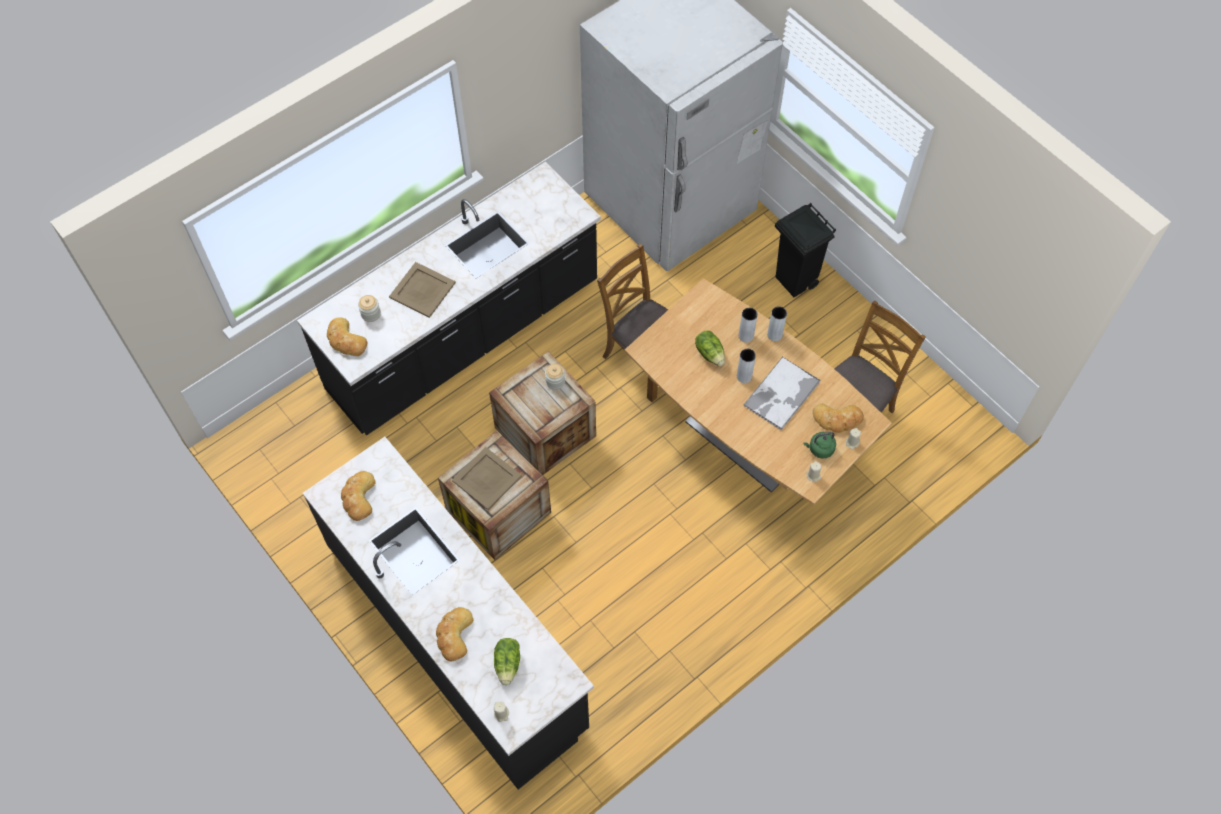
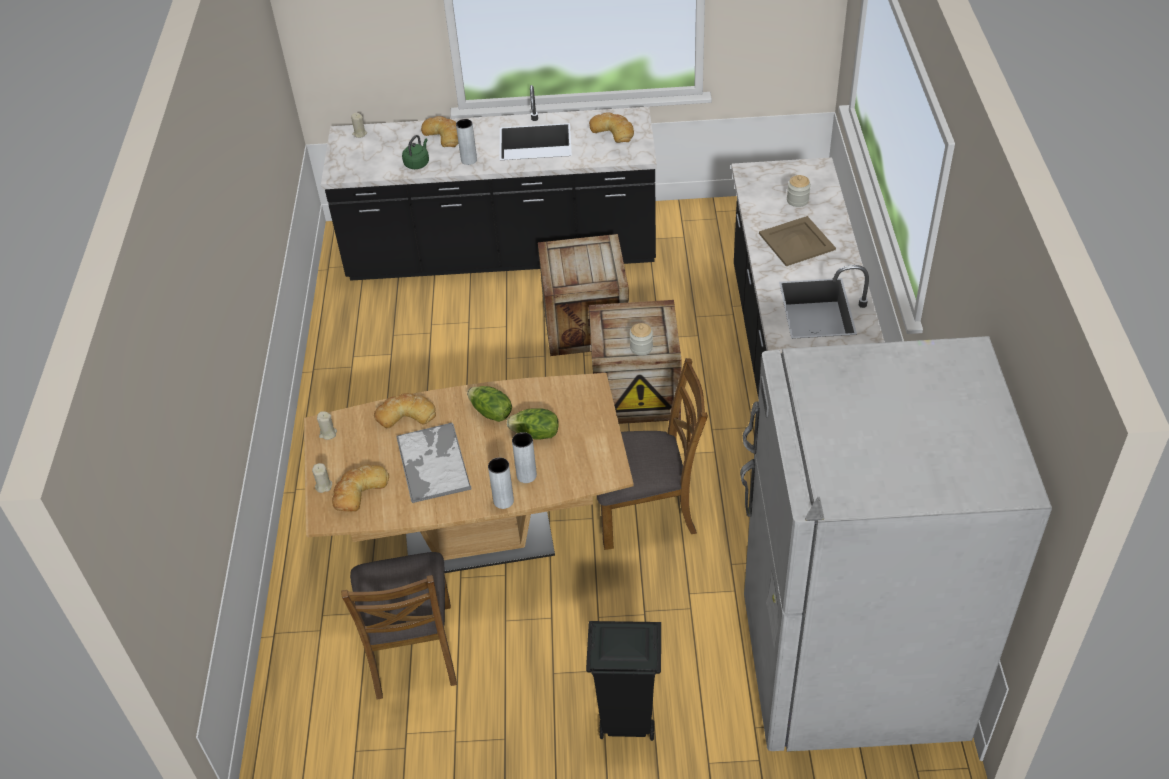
camera: 130 degrees right, 15 degrees down
(346, 340) = (780, 176): bread -> bread (405, 414)
(486, 478) = (586, 260): beige tray -> none
(508, 663) = (390, 151): lettuce -> lettuce (491, 413)
(744, 376) = (483, 445): grey vase -> grey vase (469, 160)
(819, 449) = (346, 455): green kettle -> green kettle (417, 163)

